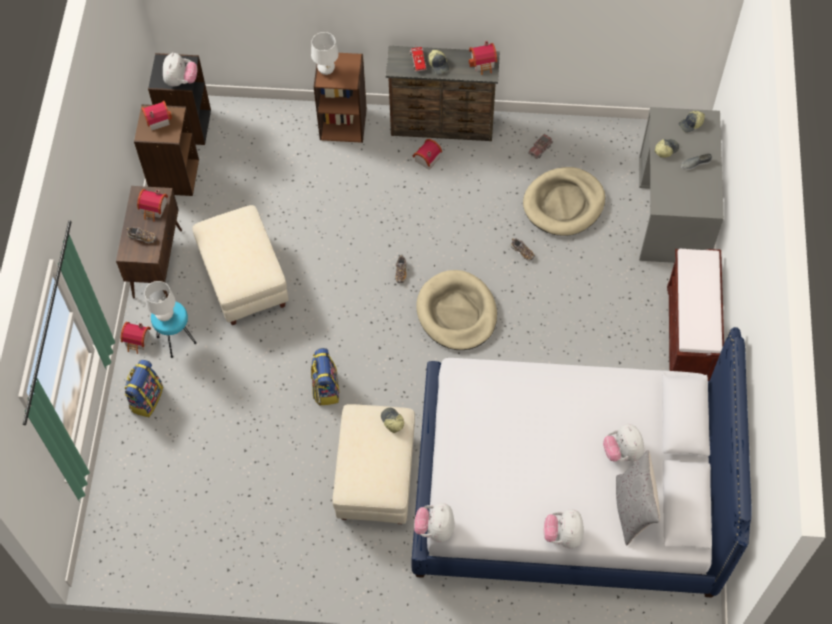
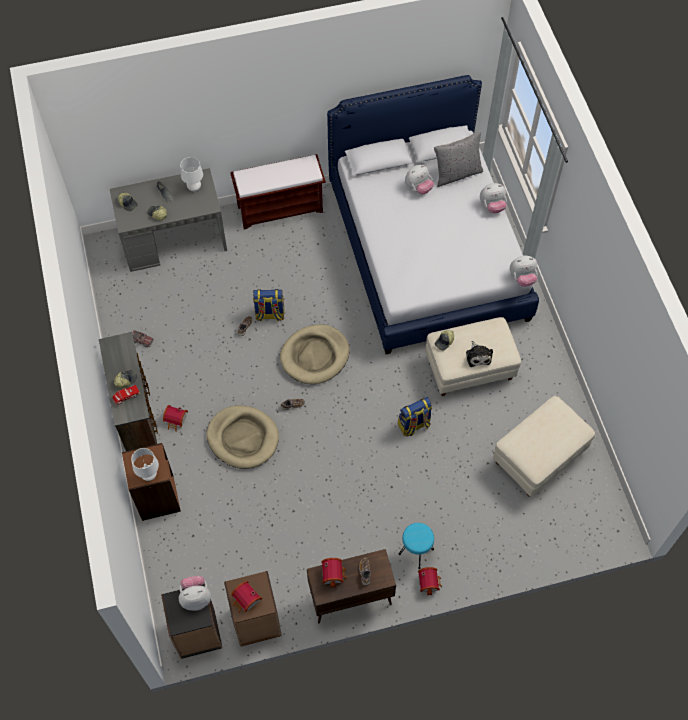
camera: 110 degrees left, 0 degrees up
(146, 399) = (476, 553): backpack -> backpack (269, 314)
(165, 315) = (420, 538): white table lamp -> white table lamp (194, 188)
(243, 280) = (341, 521): beige ottoman -> beige ottoman (539, 457)
(358, 452) = (478, 356): none -> plush toy
(483, 63) = (115, 347): toy house -> none
(564, 204) = (191, 311): beige dog bed -> beige dog bed (243, 438)

